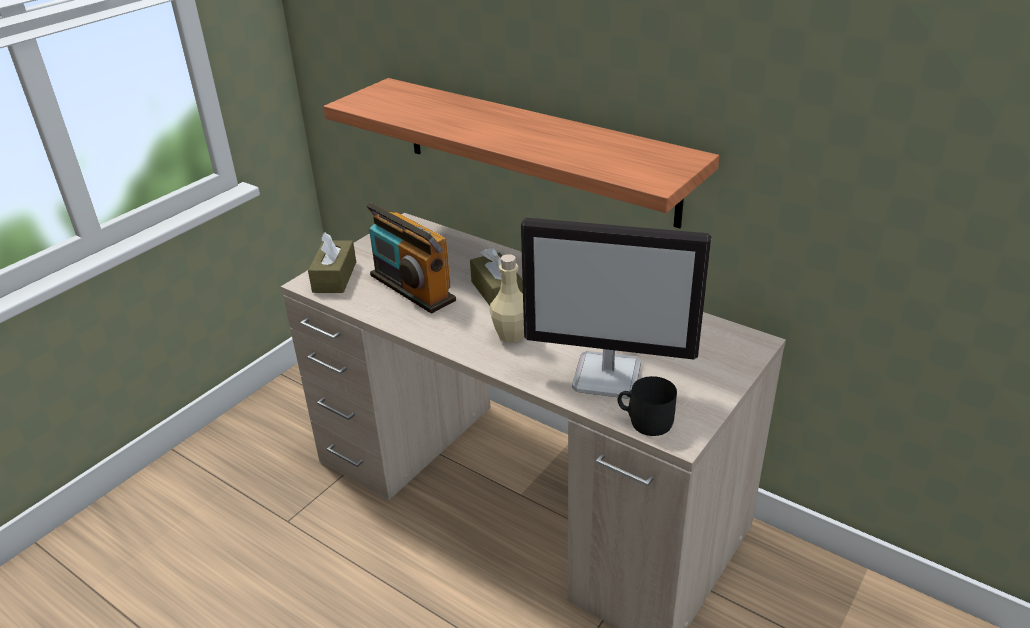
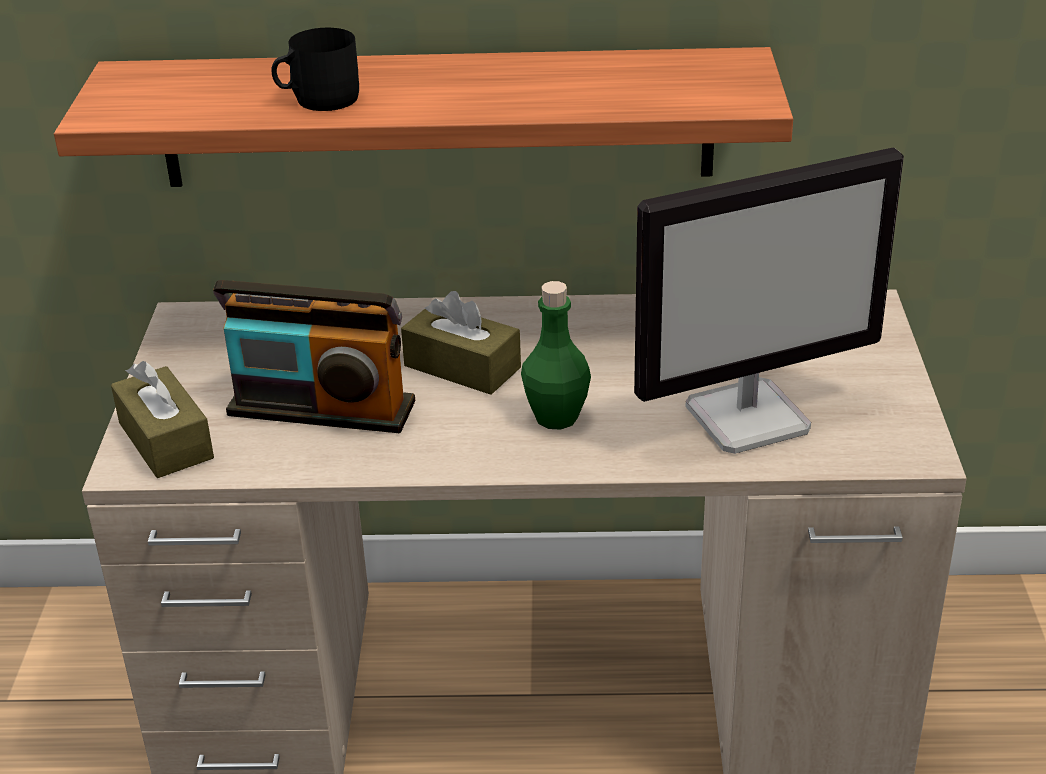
camera: 35 degrees left, 0 degrees up
(511, 335) = (556, 417): beige bottle -> green bottle
(645, 420) = (857, 452): black mug -> black mug (318, 99)

